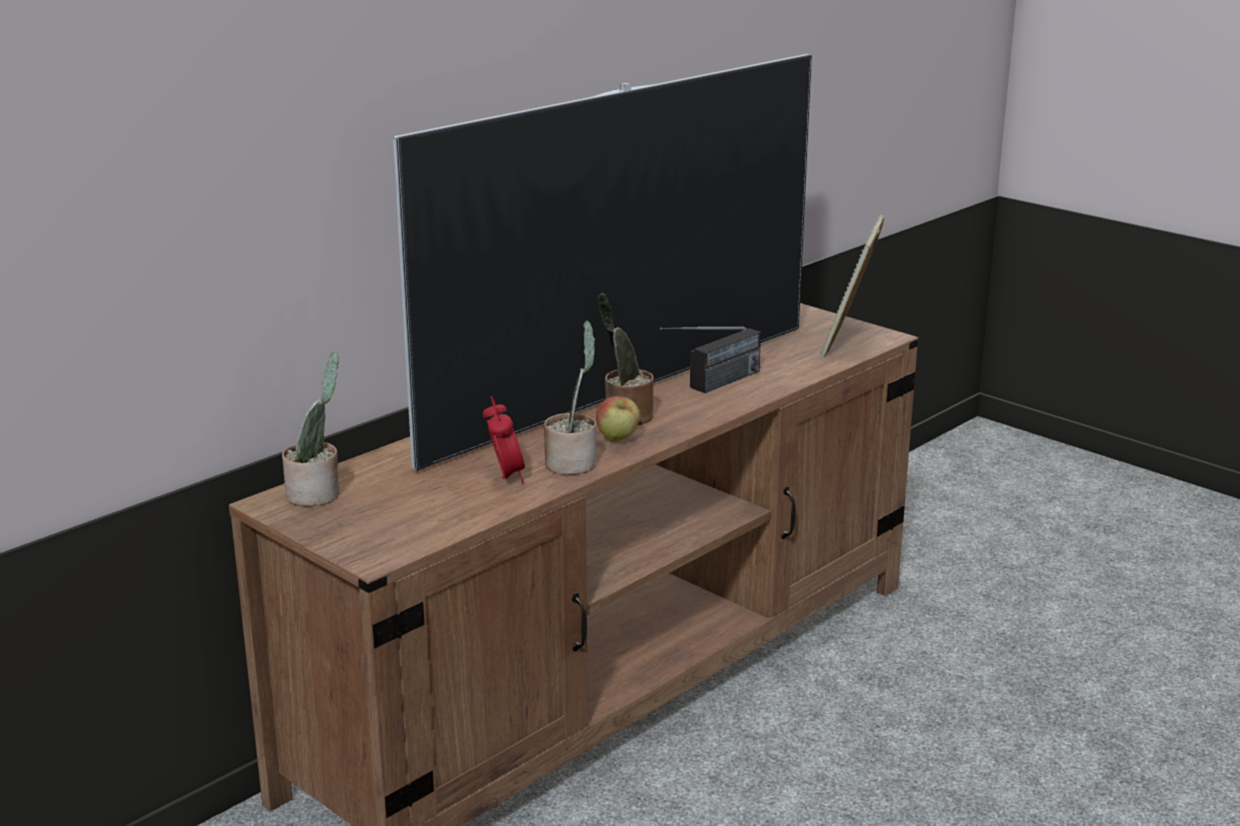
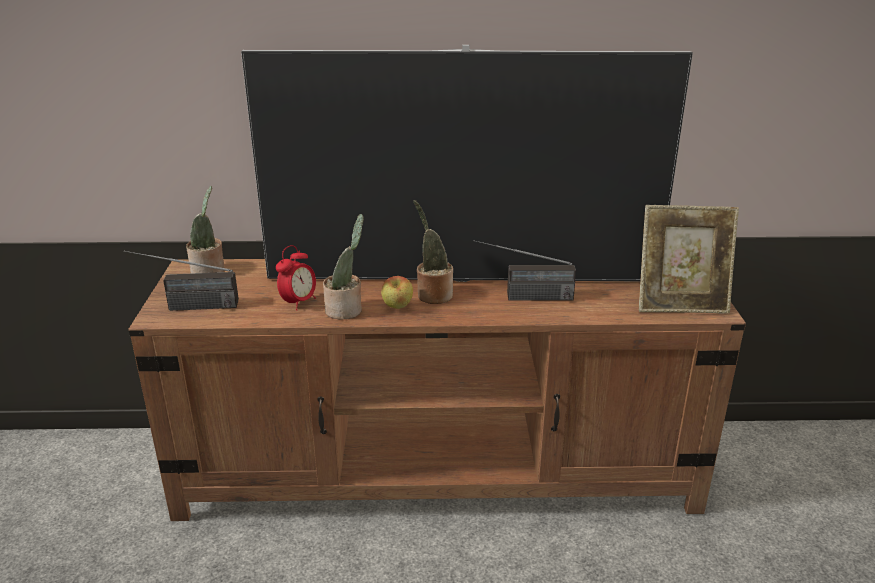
camera: 45 degrees right, 5 degrees up
(384, 534) = (185, 307): none -> radio
(848, 341) = (680, 305): picture frame -> picture frame turned 150 degrees counterclockwise

